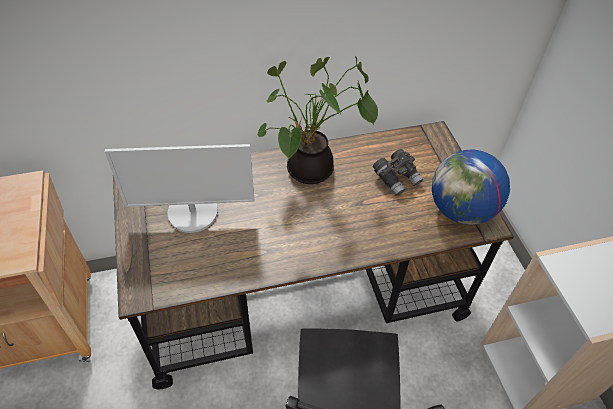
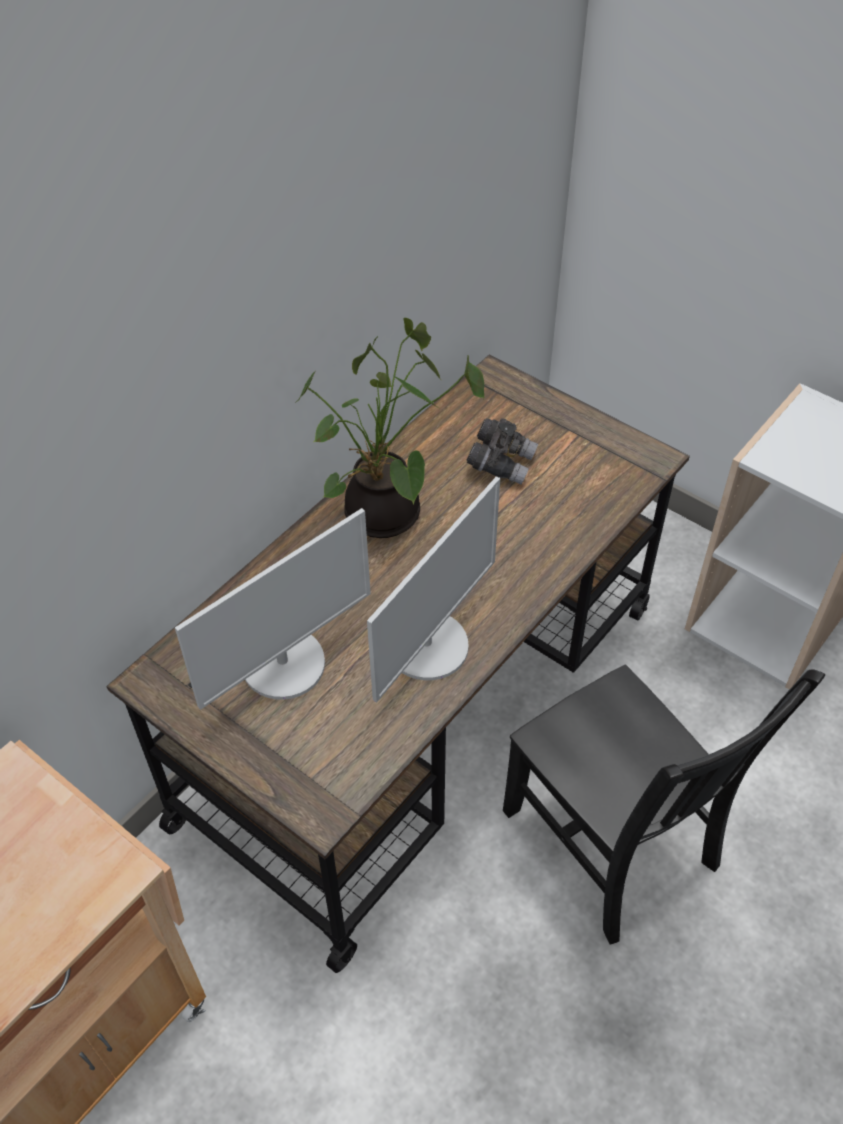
camera: 35 degrees left, 0 degrees up
(267, 248) = (428, 646): none -> monitor
(461, 211) = (609, 459): globe -> none

